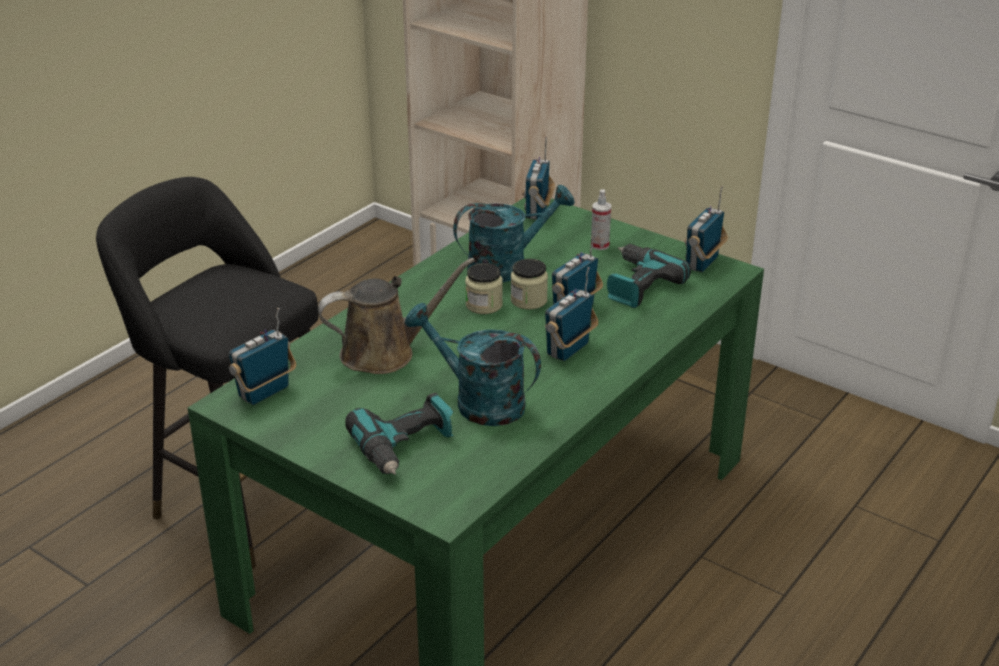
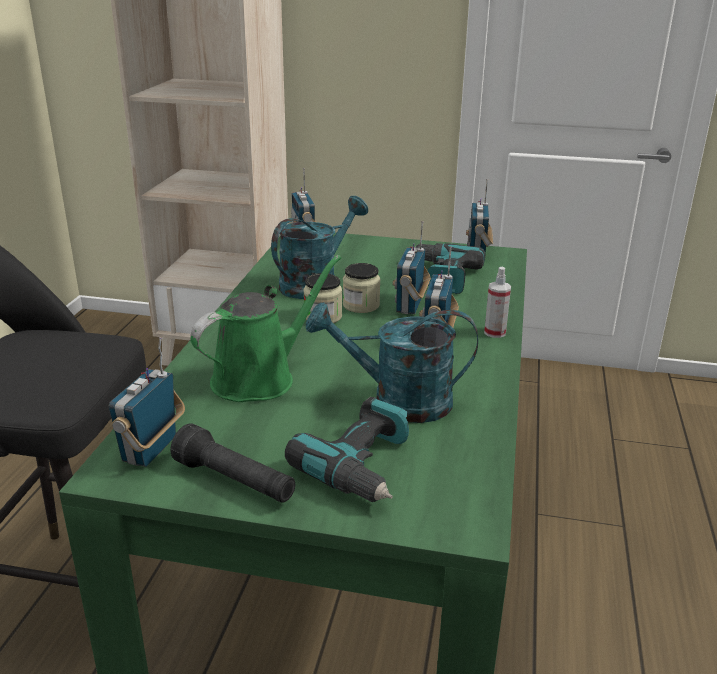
camera: 25 degrees left, 5 degrees down
(306, 433) = (235, 481): none -> black flashlight
(385, 353) = (260, 378): brown watering can -> green watering can
(599, 245) = (381, 255): spray bottle -> spray bottle (495, 332)

